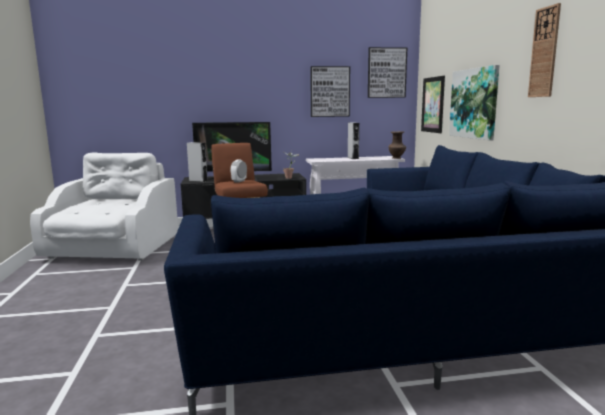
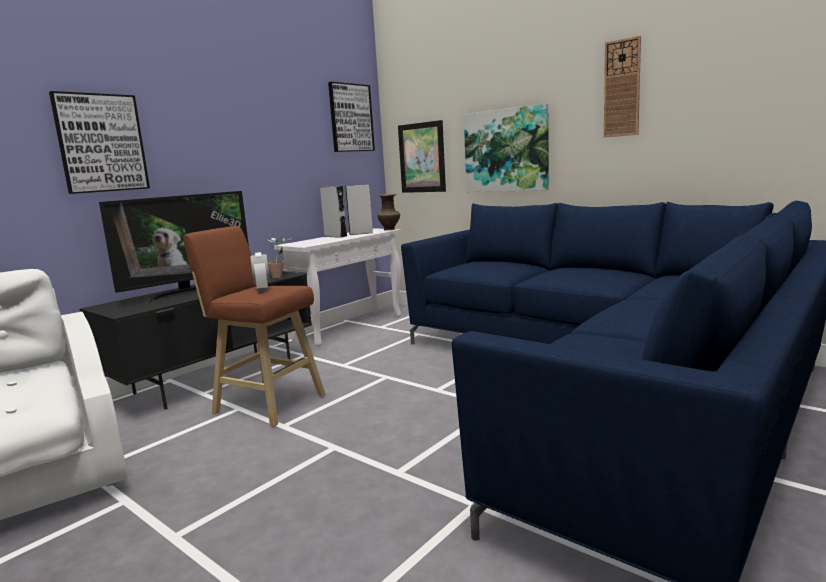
camera: 40 degrees left, 0 degrees up
(198, 181) = (134, 307): grey speaker -> grey speaker (361, 233)
(329, 91) = (290, 143): picture -> picture (101, 143)

